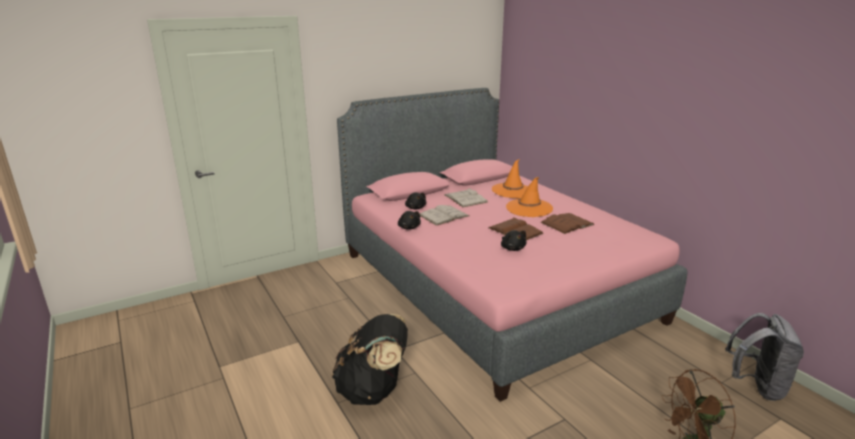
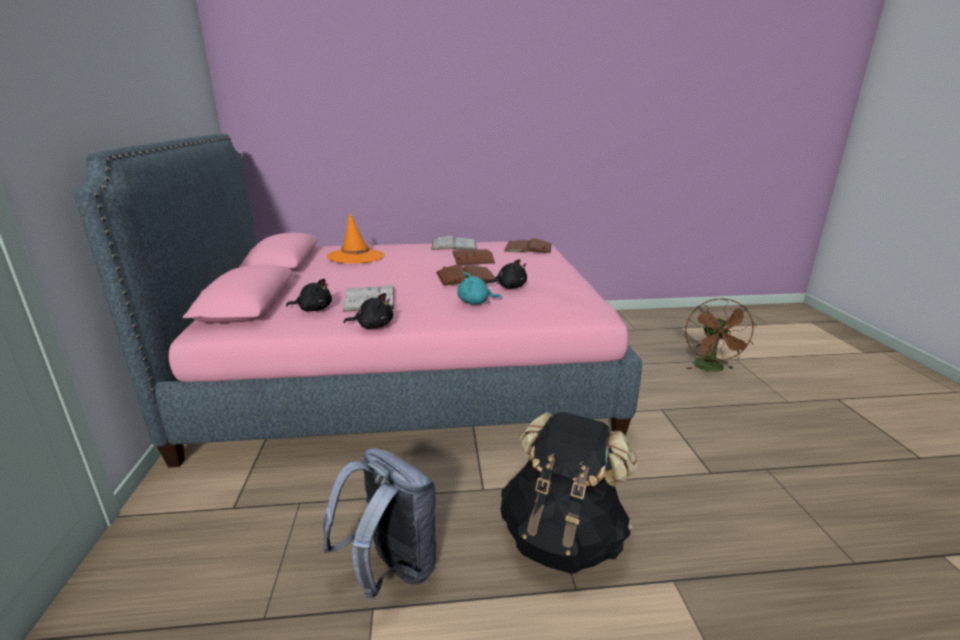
camera: 65 degrees left, 0 degrees up
(465, 198) = (336, 279): white book -> white book (454, 245)
(473, 245) = (476, 302): none -> turquoise plush toy
(529, 208) = (414, 261): orange hat -> none
(629, 237) = (528, 248): none -> brown book
(756, 386) = (644, 321): grey backpack -> grey backpack (391, 569)

